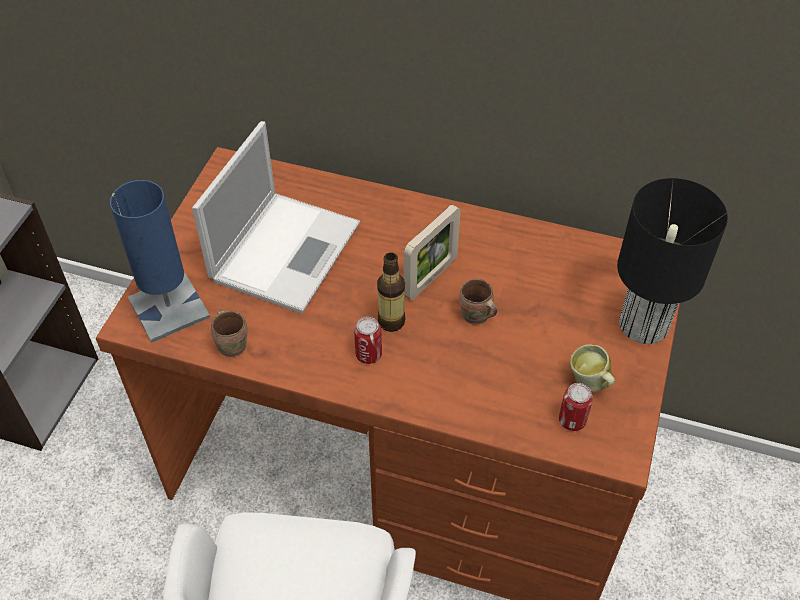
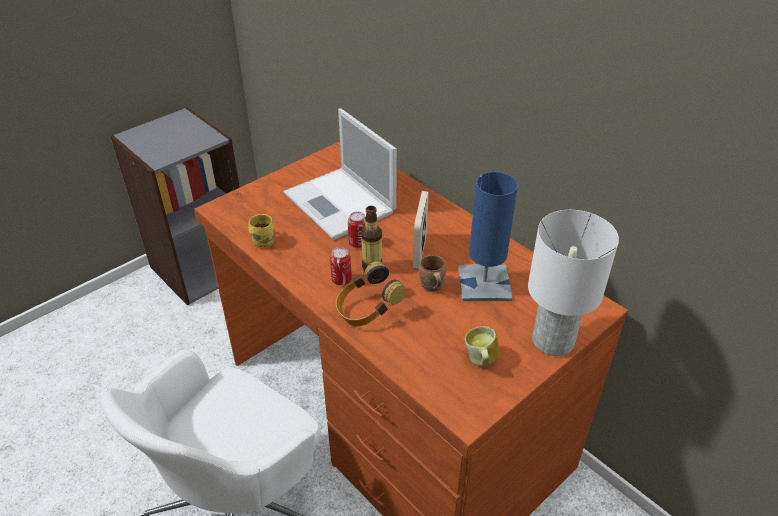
camera: 30 degrees right, 10 degrees down
(169, 308) = (246, 209): blue table lamp -> blue table lamp (484, 284)
(233, 344) = (265, 241): brown mug -> yellow mug
(286, 249) = (341, 204): laptop -> laptop turned 90 degrees clockwise
(429, 381) = (367, 311): none -> headphones
(430, 277) = (419, 253): picture frame -> picture frame turned 120 degrees clockwise
(572, 420) = (447, 377): can -> can (358, 243)
(642, 326) = (551, 341): black table lamp -> white table lamp

